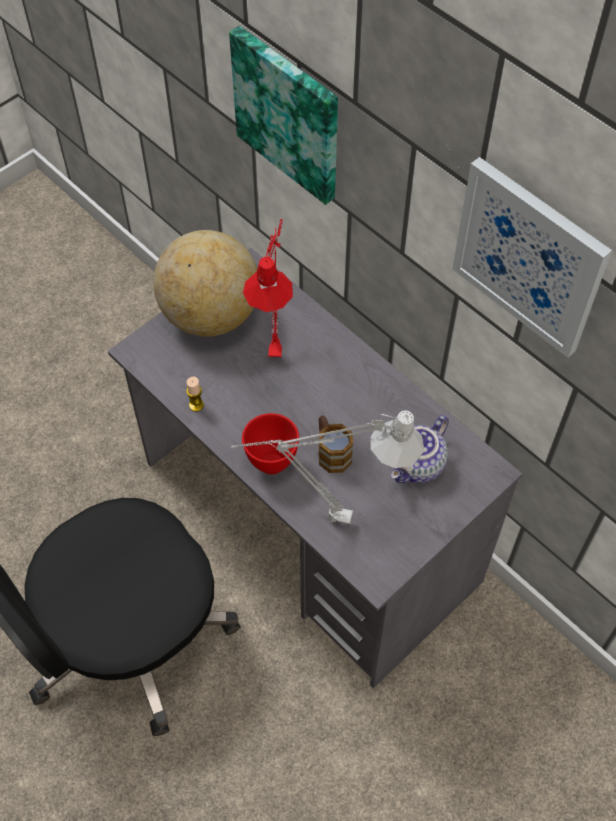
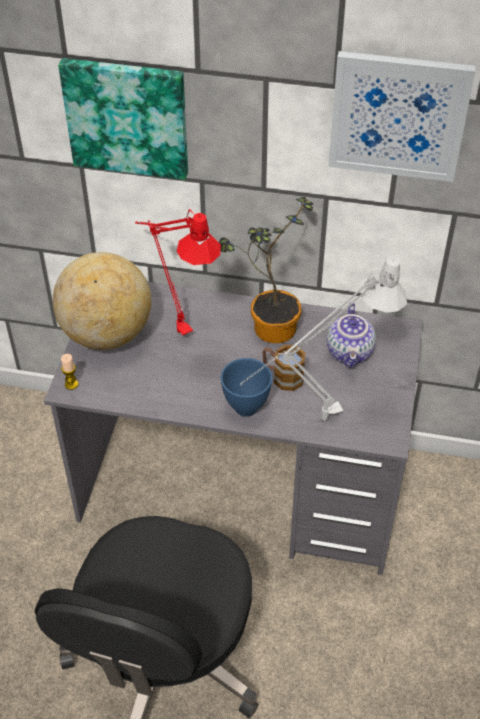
camera: 35 degrees left, 10 degrees down
(196, 405) = (152, 400): candle -> candle (71, 384)
(270, 463) = (244, 408): red bowl -> blue bowl
(362, 391) = (268, 326): none -> potted plant

